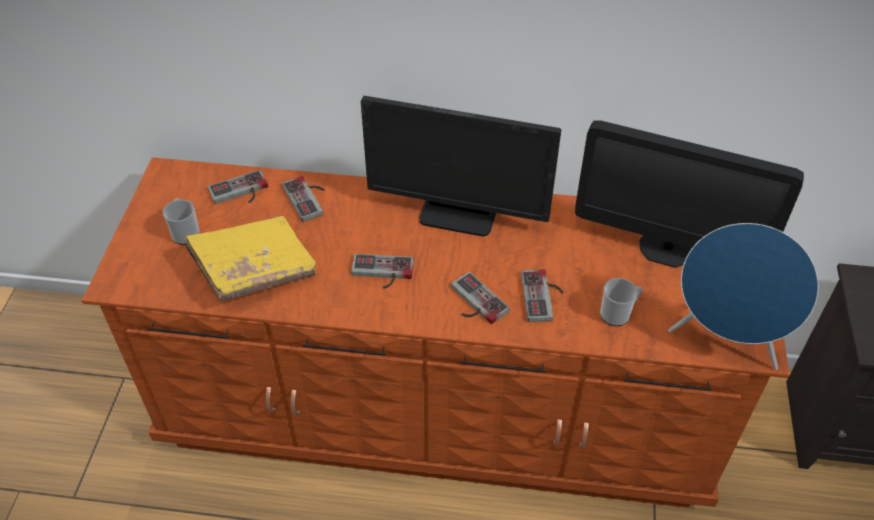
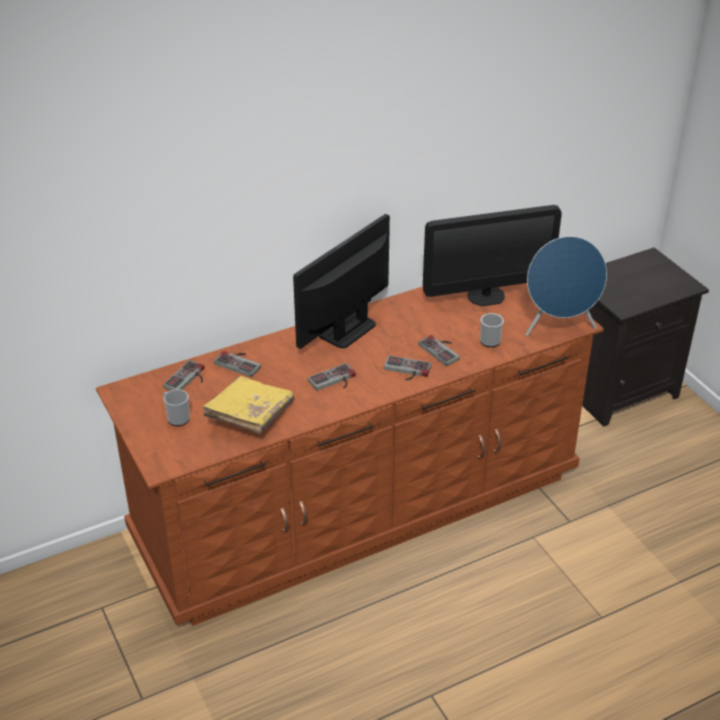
camera: 35 degrees left, 10 degrees down
(458, 214) = (347, 330): monitor -> monitor turned 150 degrees clockwise

